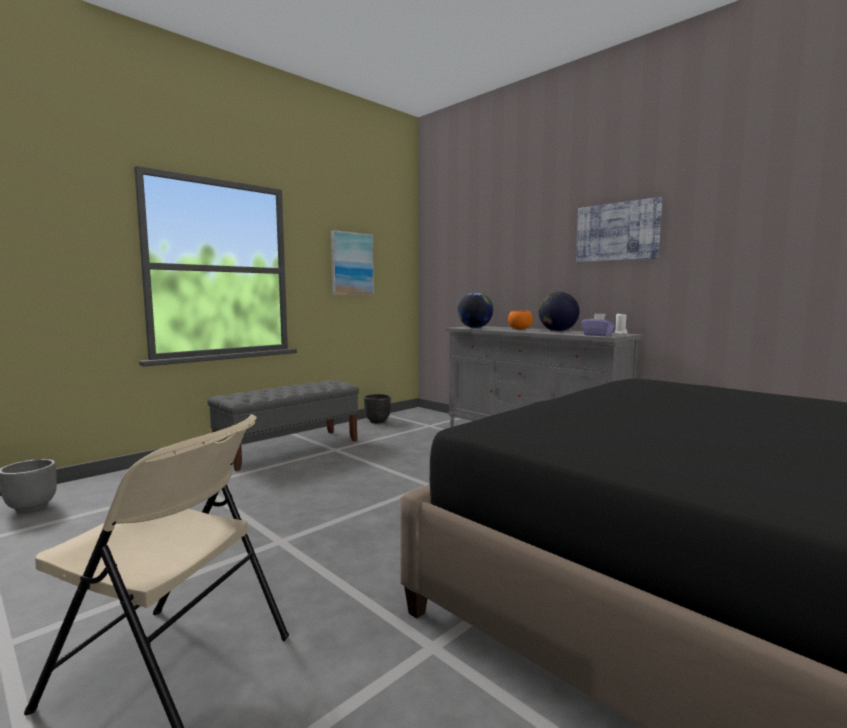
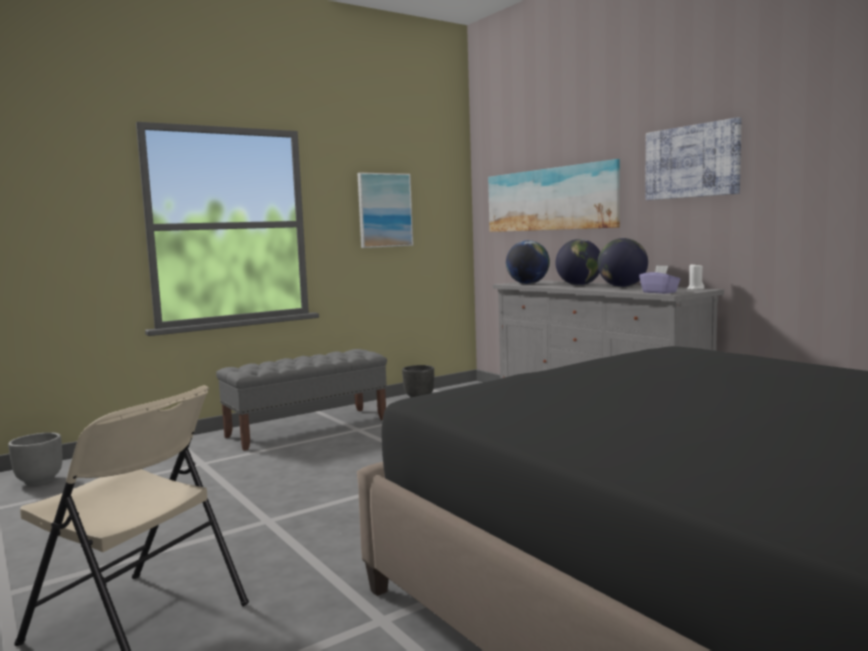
camera: 10 degrees right, 0 degrees up
(490, 260) = (550, 199): none -> picture
(519, 329) = (579, 285): orange bowl -> globe

